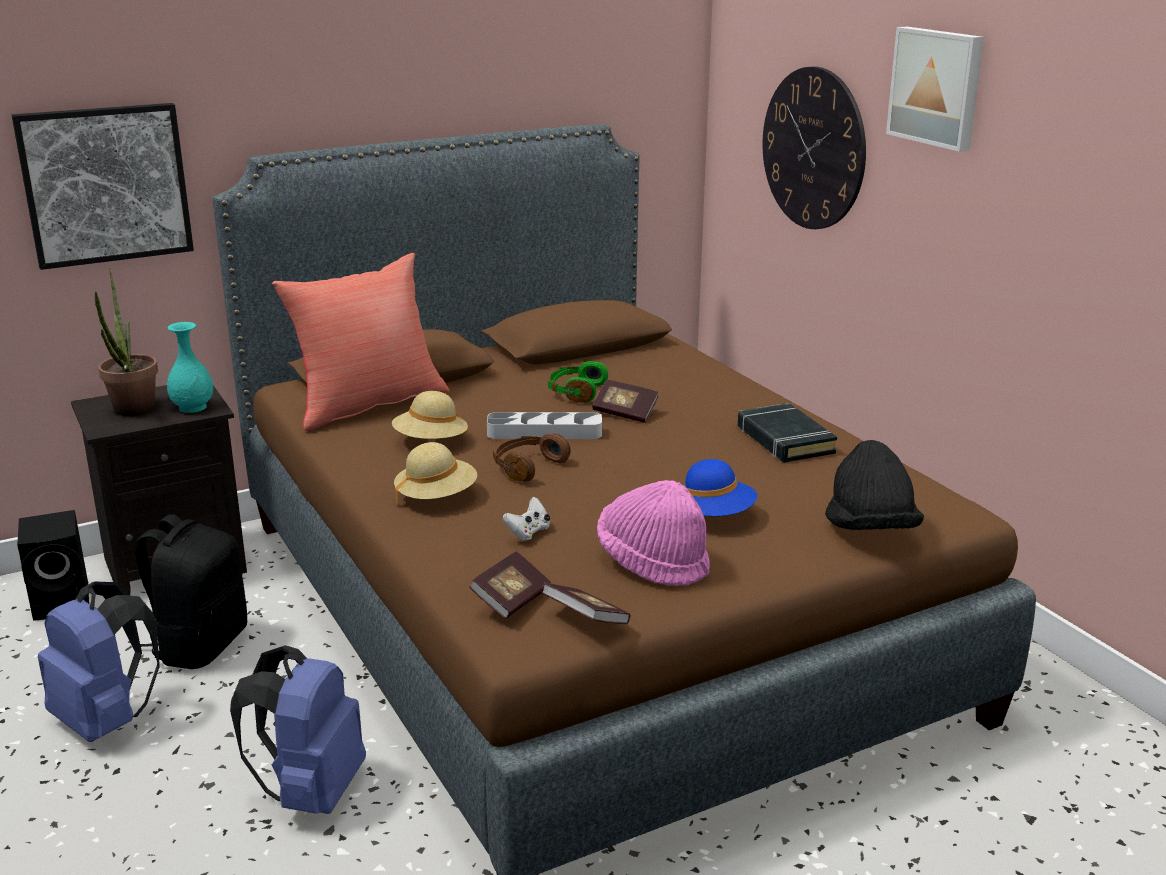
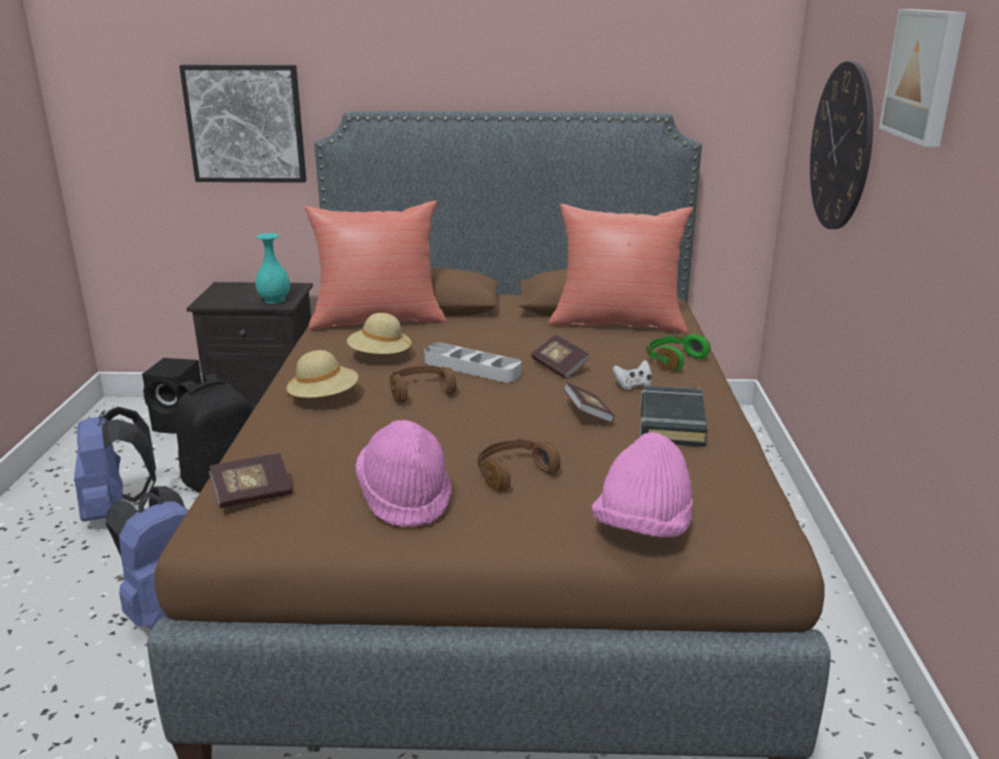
camera: 30 degrees right, 0 degrees up
(132, 412) = (235, 296): potted plant -> none
(528, 532) = (342, 443): white game controller -> white game controller (633, 386)
(576, 392) = (543, 342): green headphones -> green headphones (674, 360)
(585, 619) = (282, 529): book -> book (587, 414)
(619, 357) = (617, 322): none -> red pillow
(713, 517) = (513, 473): blue hat -> brown headphones
(870, 530) = (643, 528): black hat -> pink hat

